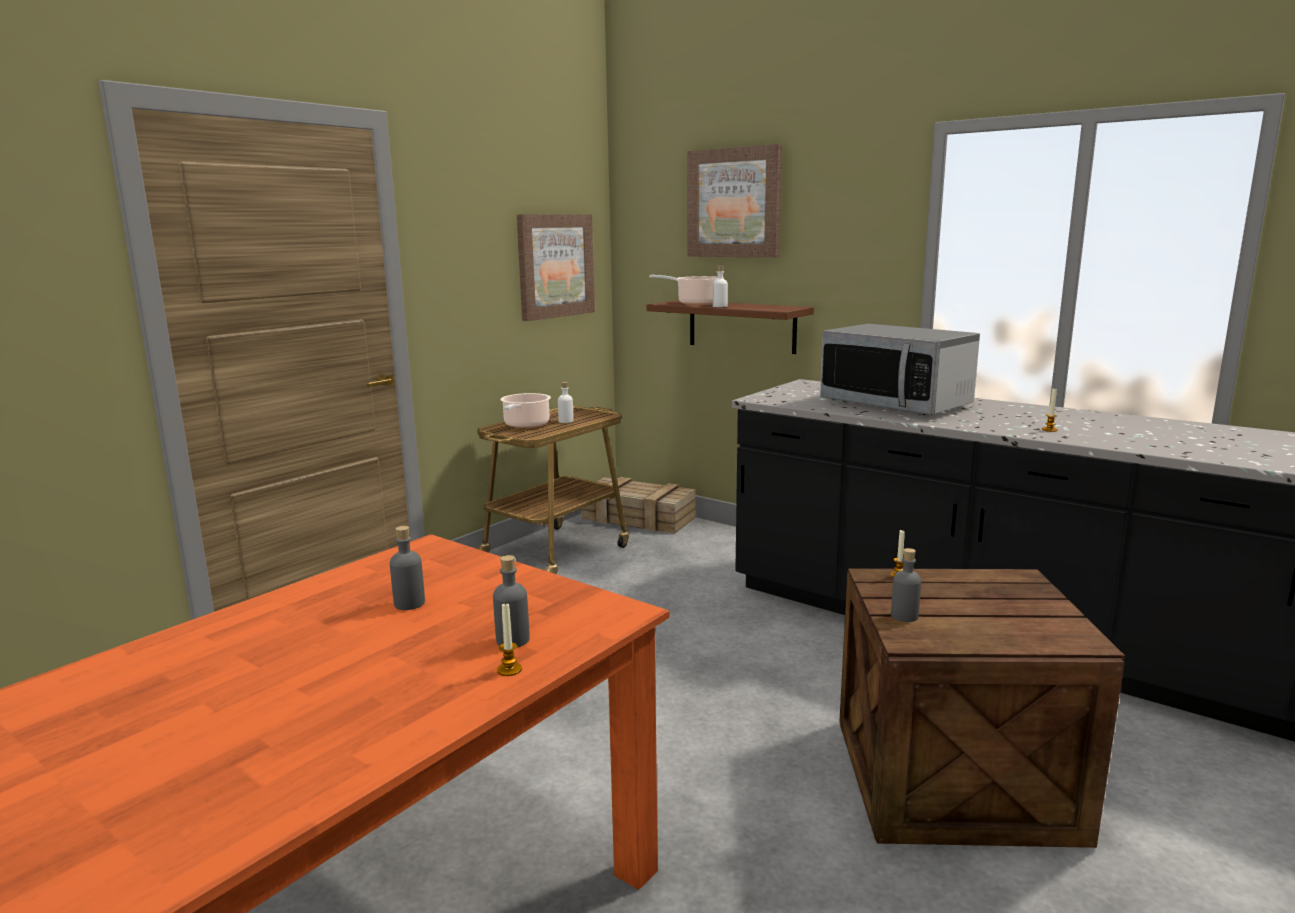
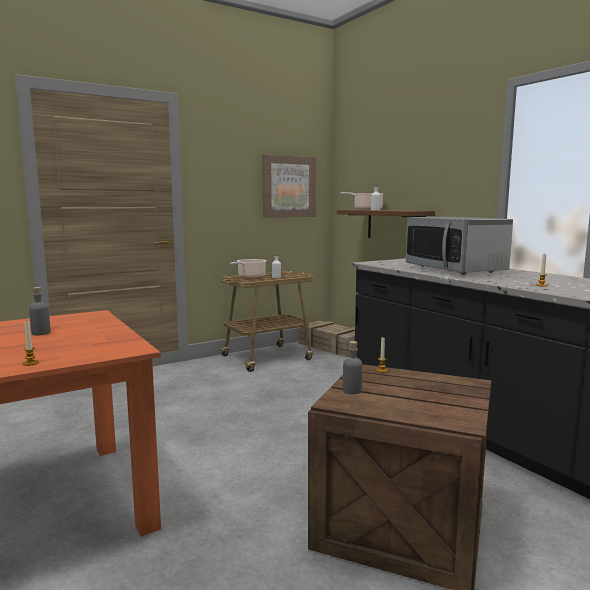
camera: 20 degrees right, 5 degrees down
(512, 640) = (56, 352): grey bottle -> none
(734, 203) = (393, 146): picture -> none

